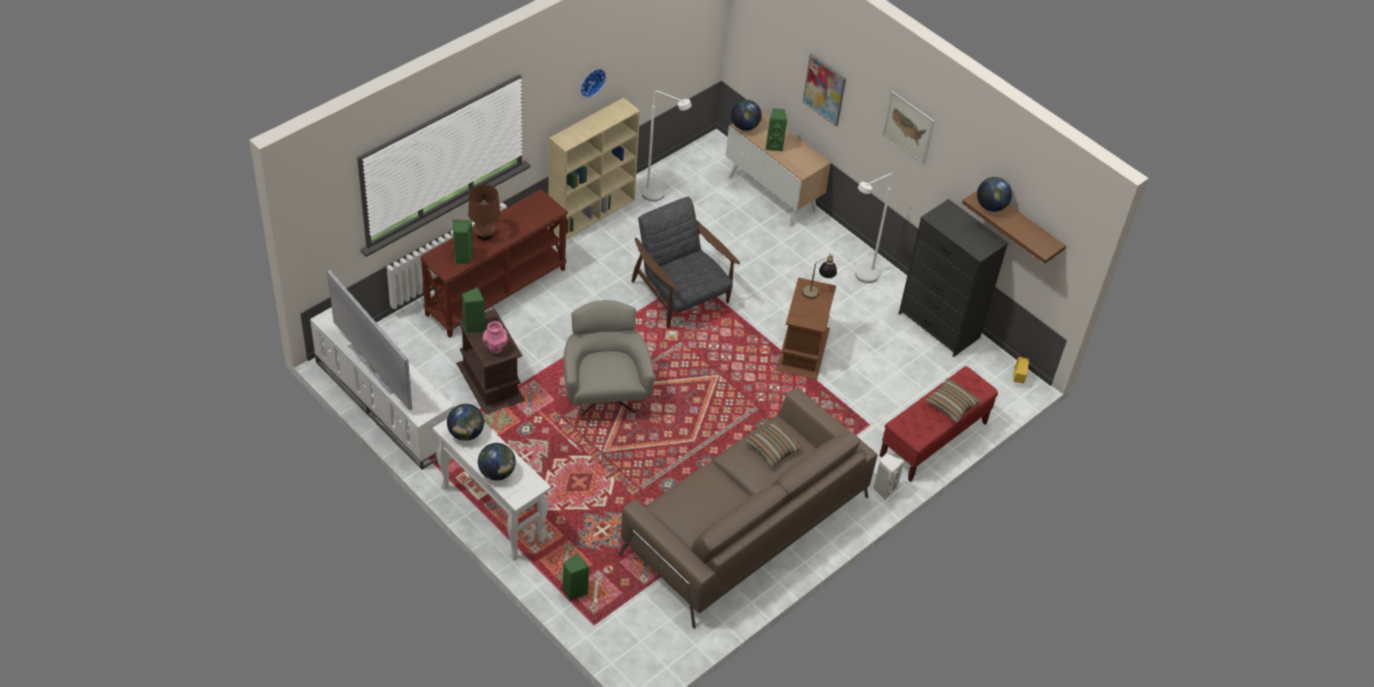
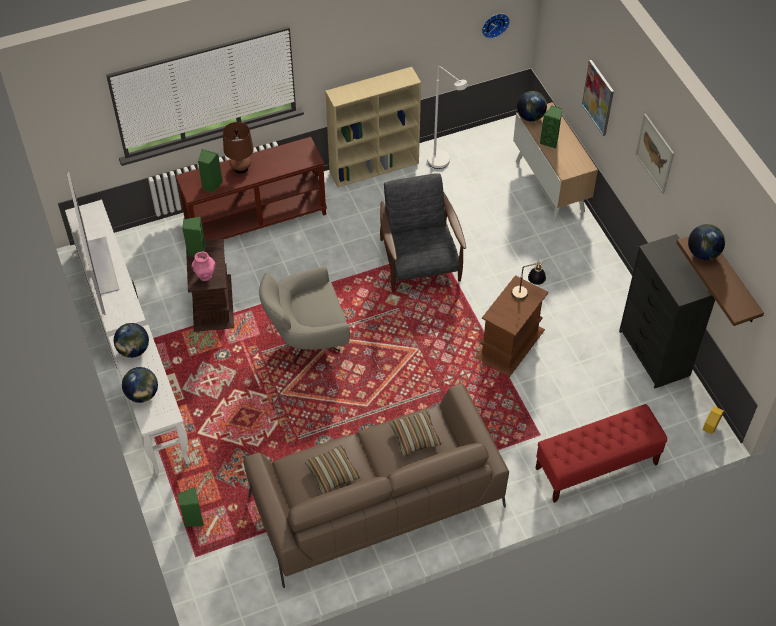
camera: 25 degrees right, 5 degrees up
(591, 81) = (373, 45): wall clock -> wall clock (494, 24)
(604, 393) = (307, 339): grey armchair -> grey armchair turned 120 degrees counterclockwise
(861, 277) = (599, 286): white floor lamp -> none
(884, 490) = (524, 503): white speaker -> none
(951, 404) = (612, 439): pillow -> pillow (332, 473)

